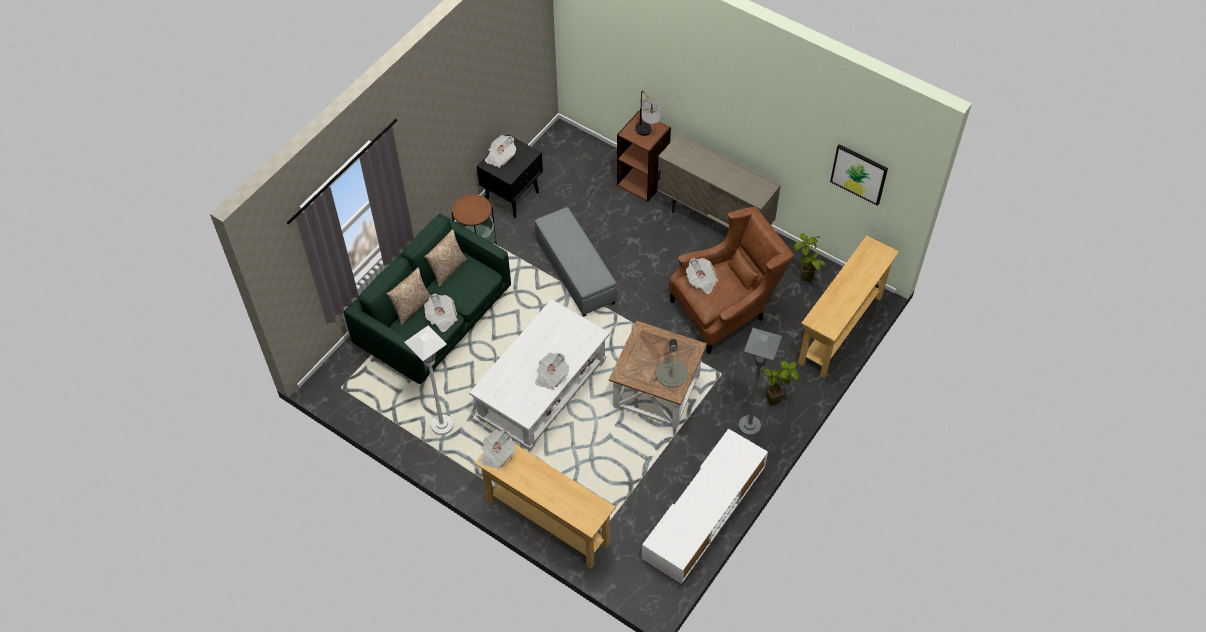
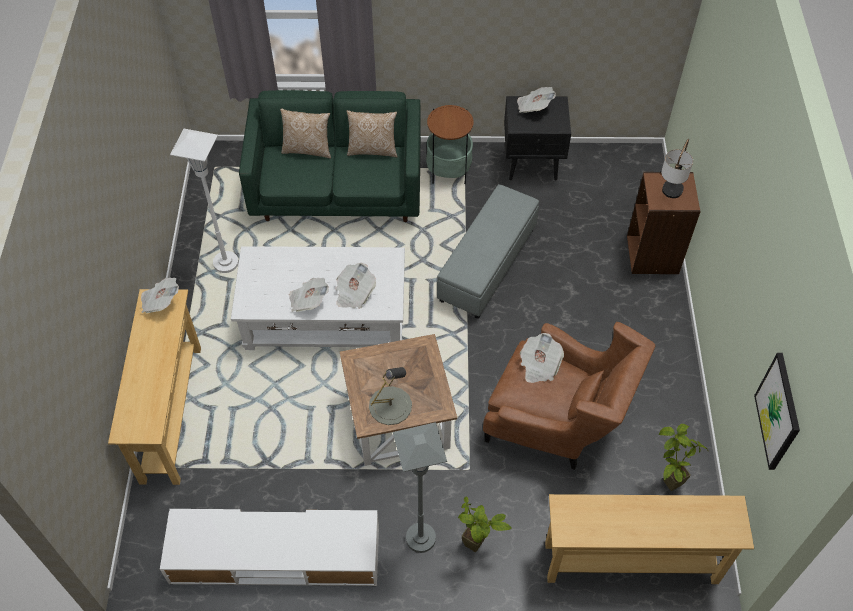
camera: 55 degrees right, 0 degrees up
(441, 318) = (313, 177): newspaper -> newspaper (354, 293)
(714, 220) = (665, 346): beige cabinet -> none

